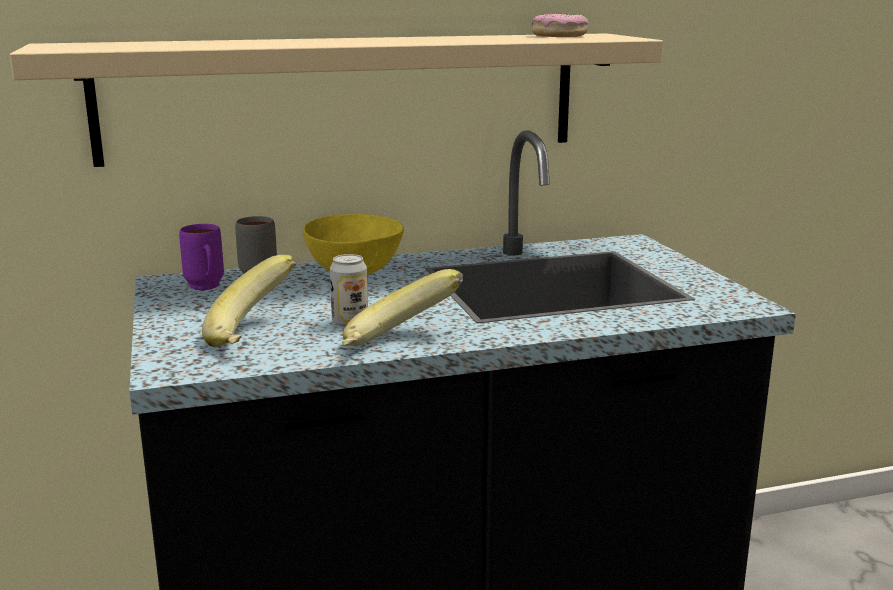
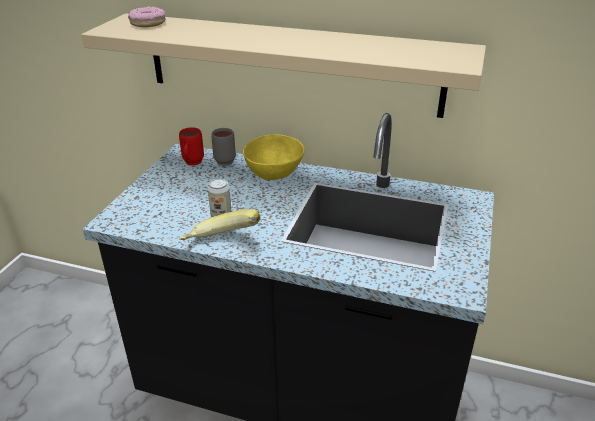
camera: 35 degrees right, 15 degrees up
(206, 288) = (192, 164): purple mug -> red mug
(256, 335) = (170, 210): banana -> none
(559, 35) = (427, 49): donut -> donut (147, 23)

